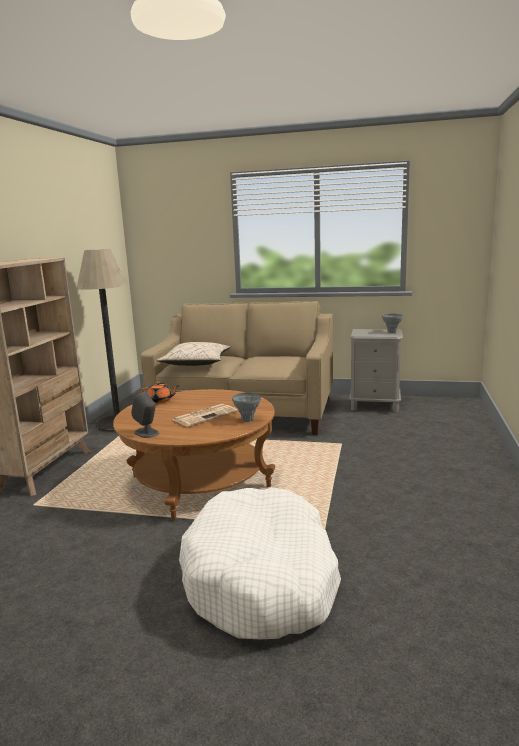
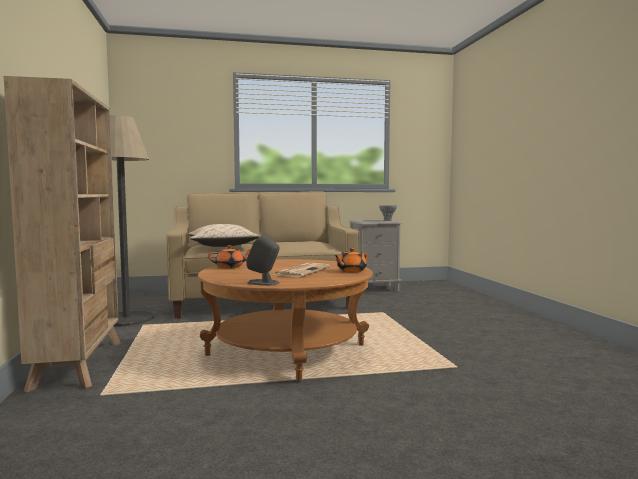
camera: 25 degrees left, 10 degrees down
(247, 420) = (351, 271): grey vase -> orange teapot
(262, 579) = (455, 409): white dog bed -> none

